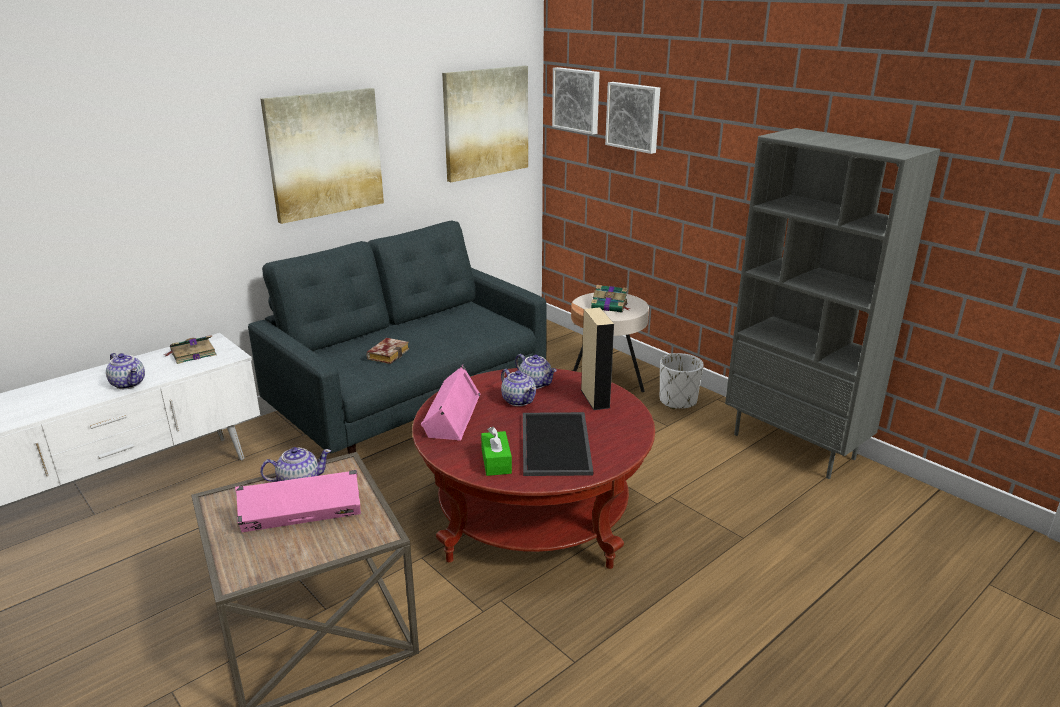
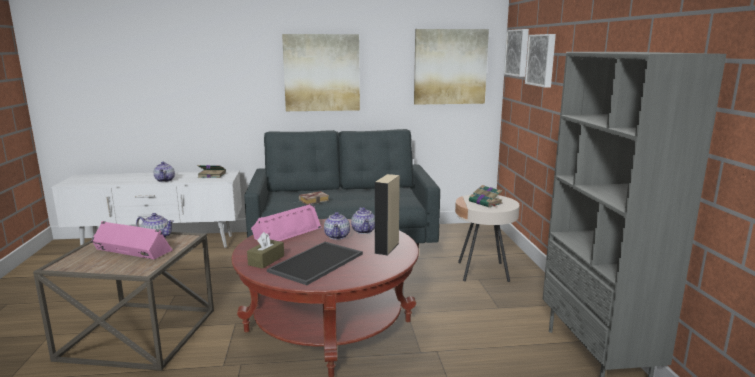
camera: 35 degrees right, 10 degrees down
(496, 461) = (266, 260): green tissue box -> brown tissue box
(678, 401) = (529, 295): white planter -> none

